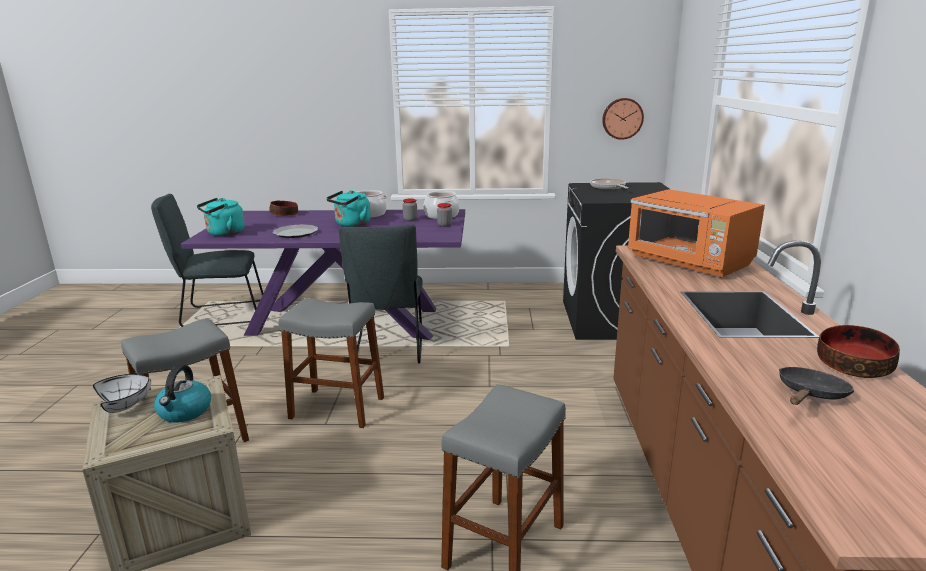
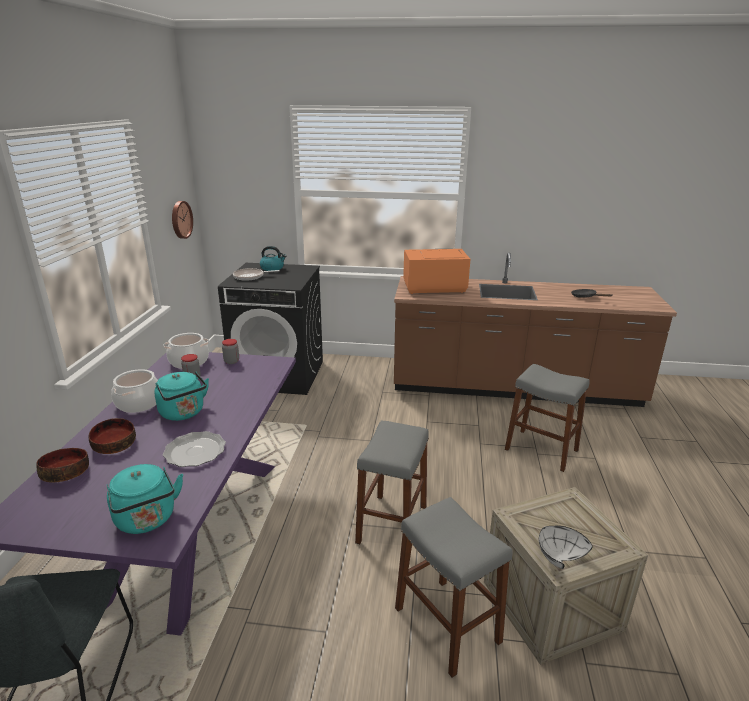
camera: 85 degrees left, 5 degrees up
(185, 412) = (557, 517): kettle -> kettle (272, 268)
(388, 350) = (285, 494): grey chair -> none
(689, 262) = (433, 288): orange microwave -> orange microwave turned 150 degrees counterclockwise
(852, 365) = (557, 287): bowl -> bowl (114, 444)

